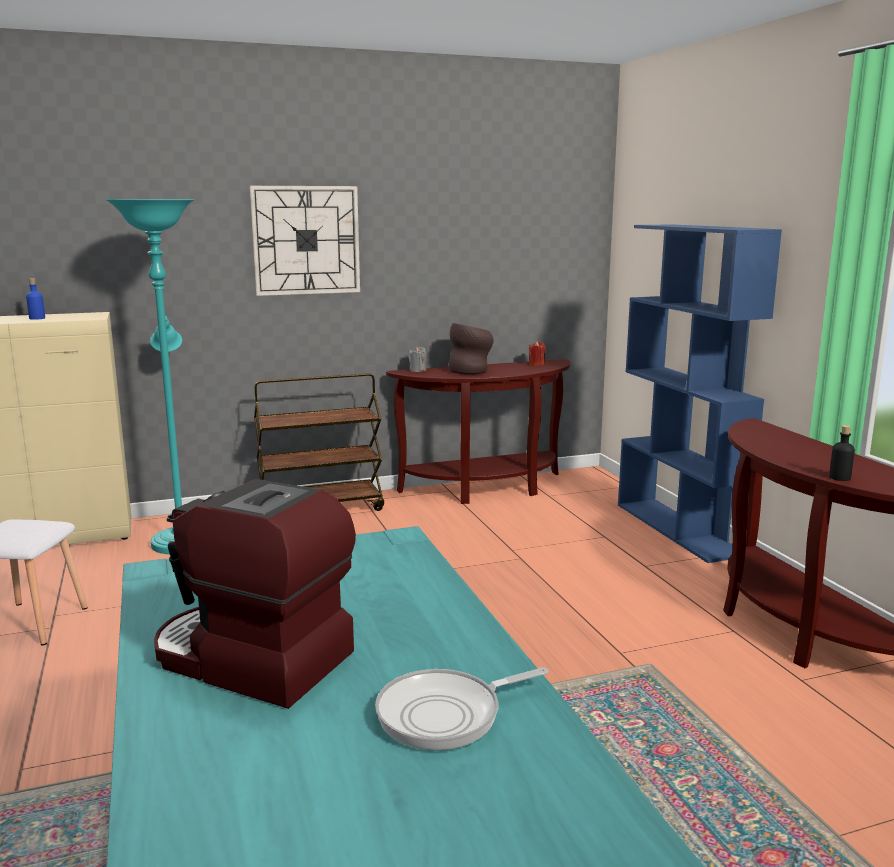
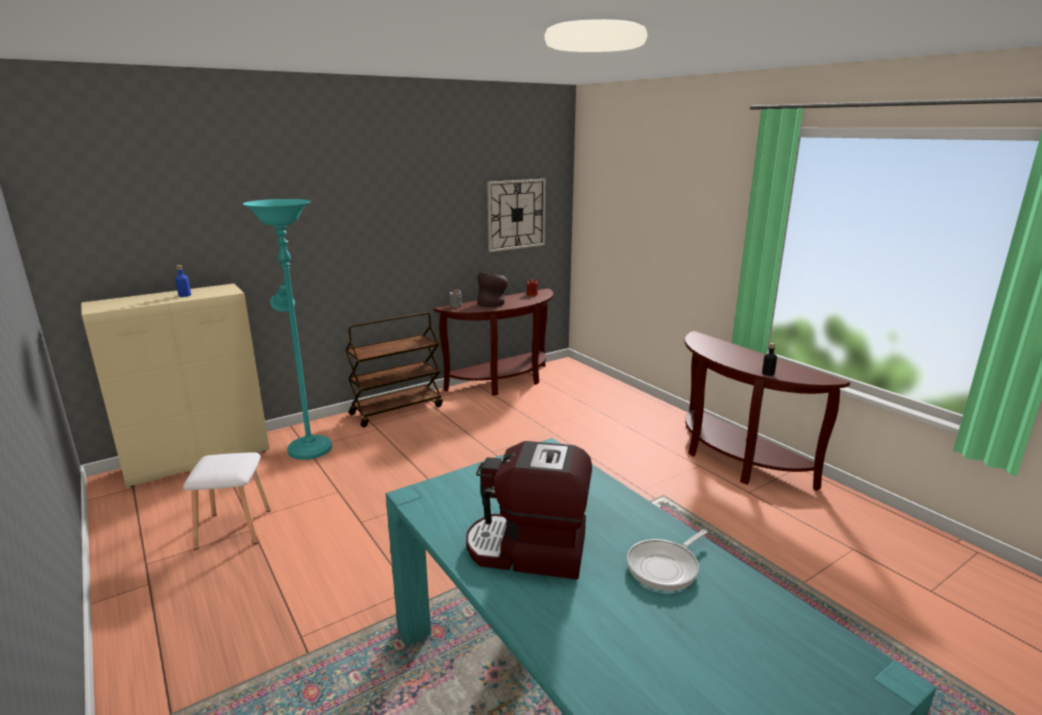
camera: 15 degrees left, 5 degrees up
(306, 240) = (375, 219): wall clock -> wall clock (516, 214)
(679, 529) = (638, 399): blue bookcase -> none

